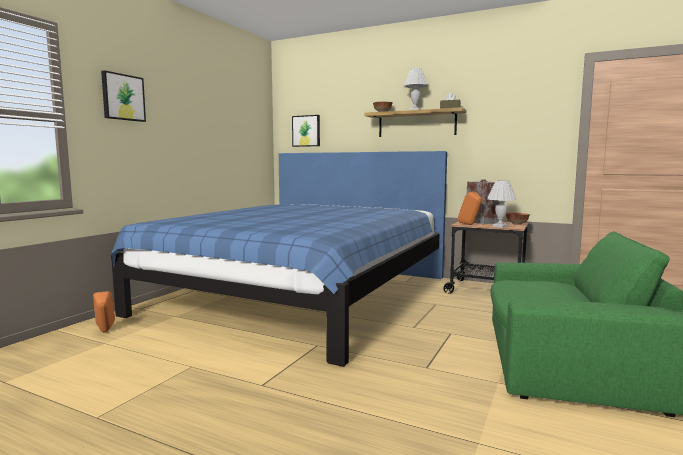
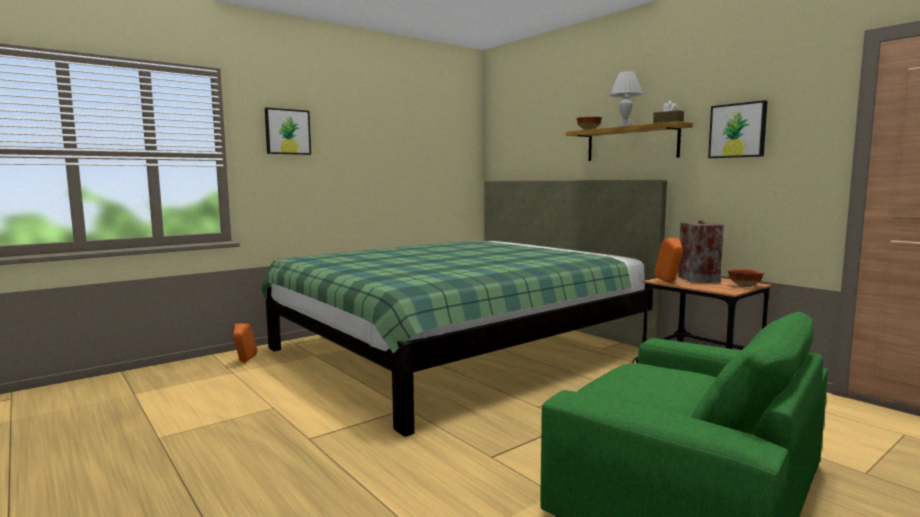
camera: 25 degrees right, 0 degrees up
(300, 294) = (458, 349): blue bed -> green bed
(306, 131) = (513, 154): picture -> picture (738, 130)
(499, 226) = (708, 287): white table lamp -> none

